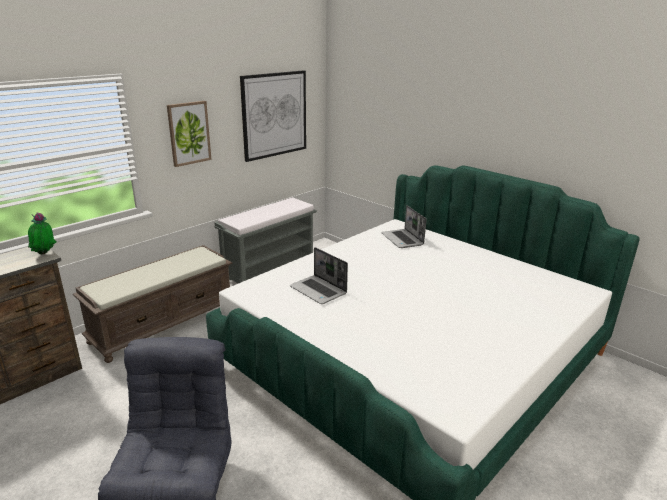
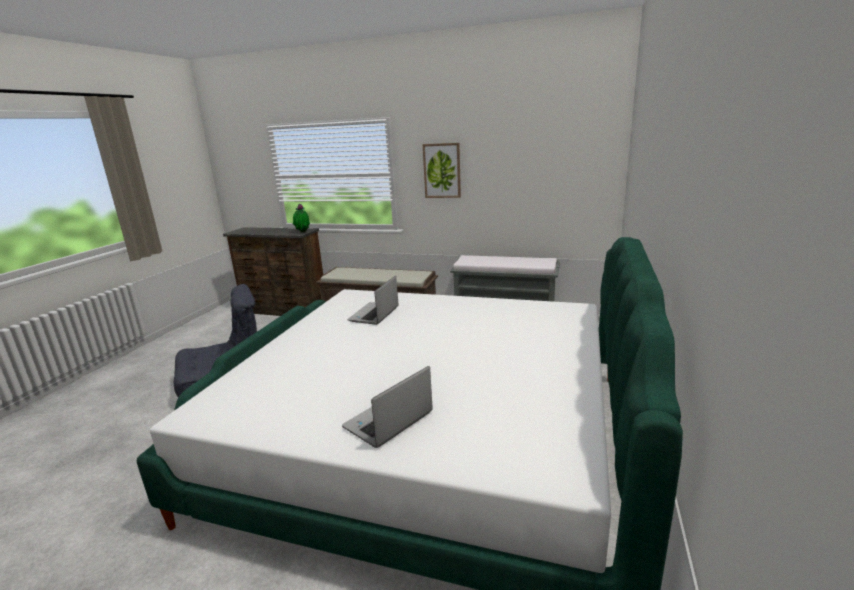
camera: 65 degrees right, 5 degrees down
(274, 115) = (542, 163): picture -> none
(403, 239) = (540, 319): laptop -> laptop (388, 421)

